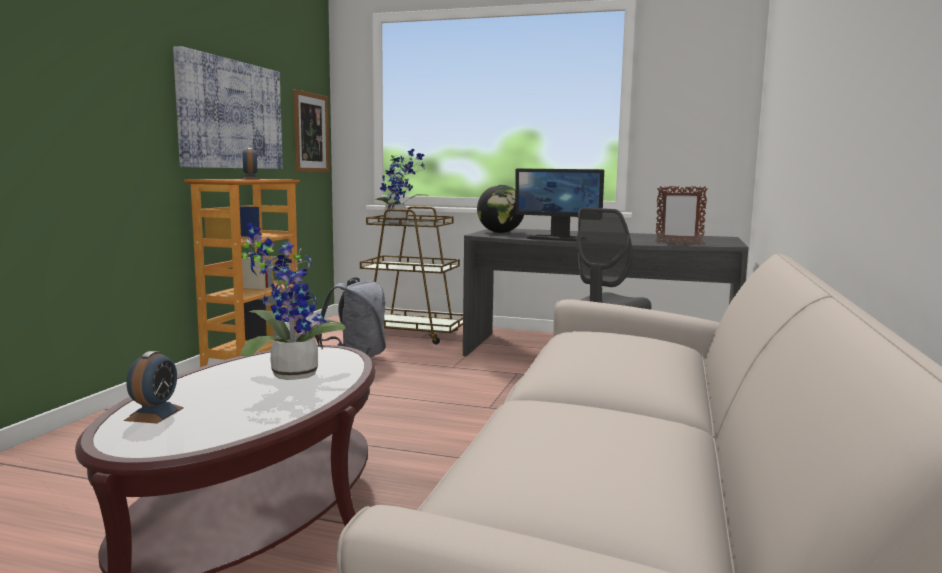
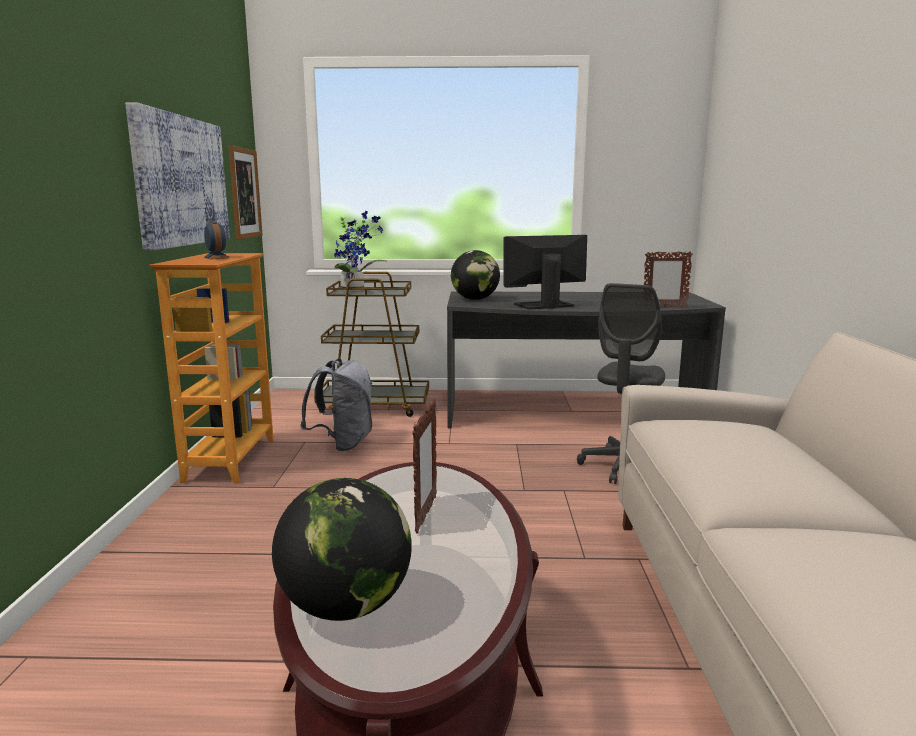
camera: 15 degrees left, 5 degrees up
(154, 414) = (345, 607): alarm clock -> globe
(289, 374) = (425, 515): potted plant -> picture frame
(557, 238) = (543, 305): monitor -> monitor turned 150 degrees clockwise

